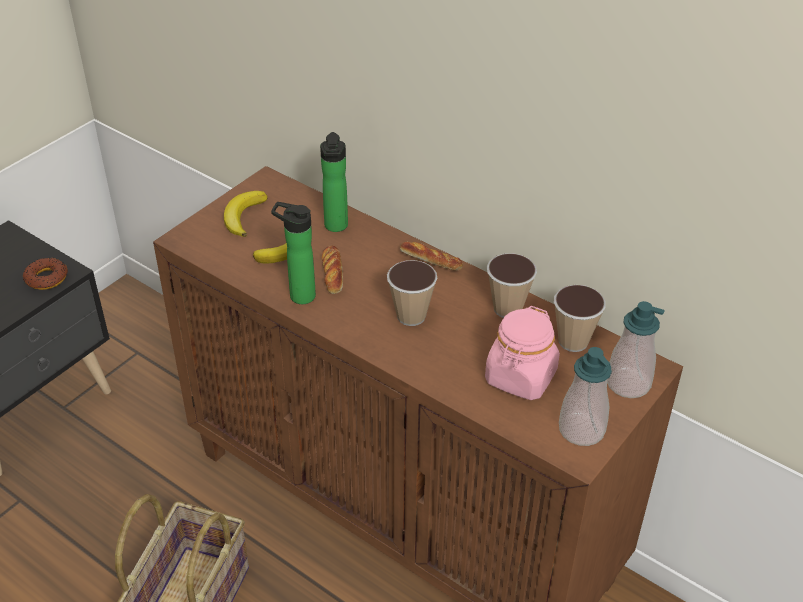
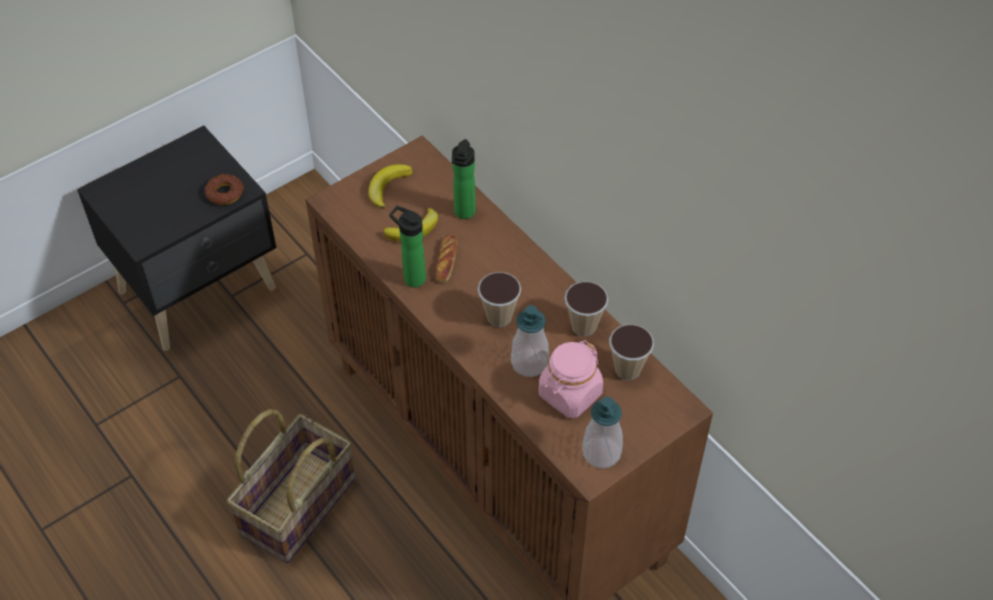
camera: 15 degrees right, 10 degrees up
(431, 260) = (535, 264): bread -> none
(628, 383) = (658, 419): soap dispenser -> soap dispenser (529, 363)

